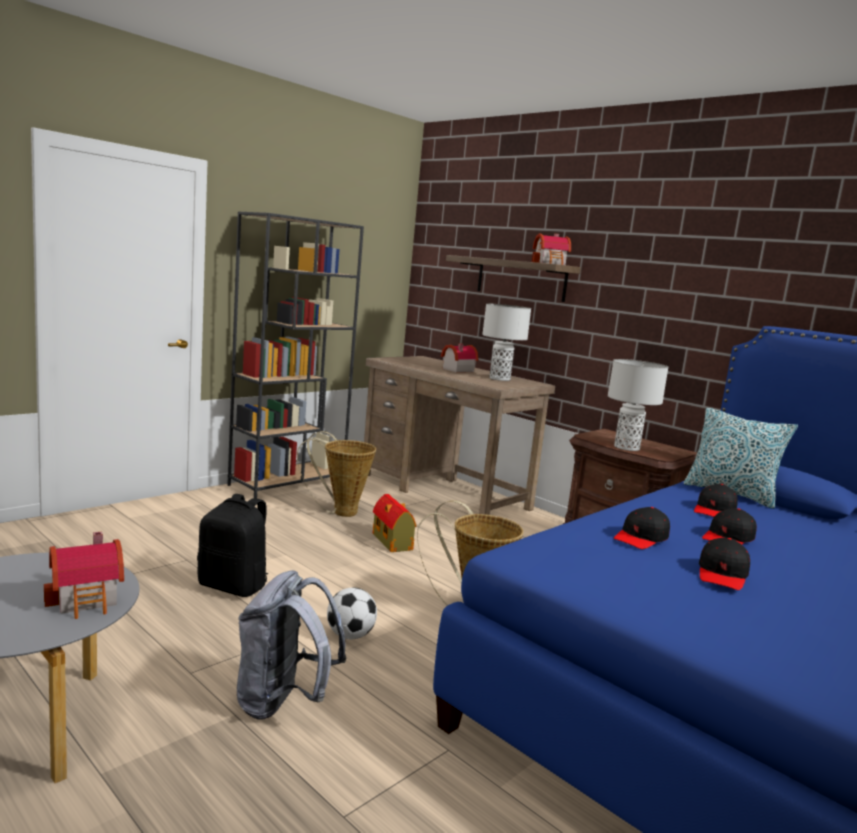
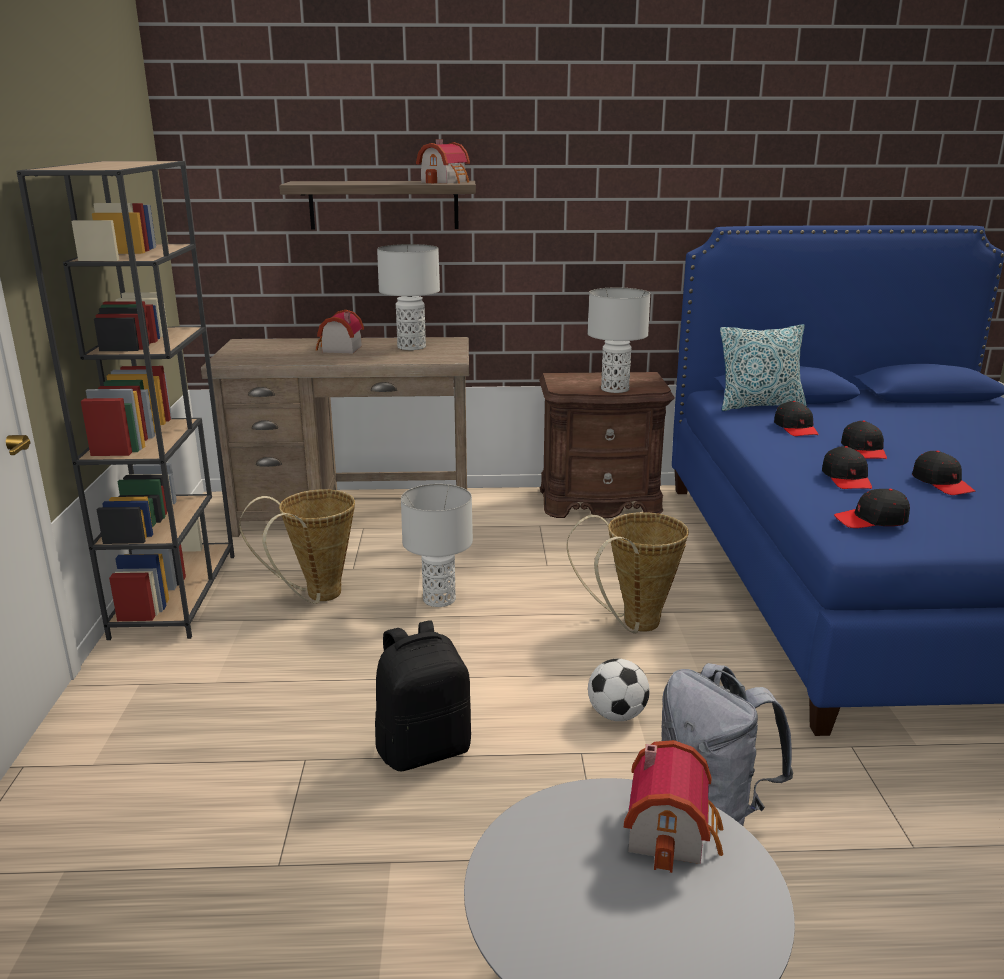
camera: 45 degrees left, 10 degrees up
(392, 542) = (439, 599): toy house -> white table lamp
(566, 554) = (871, 520): none -> black cap

